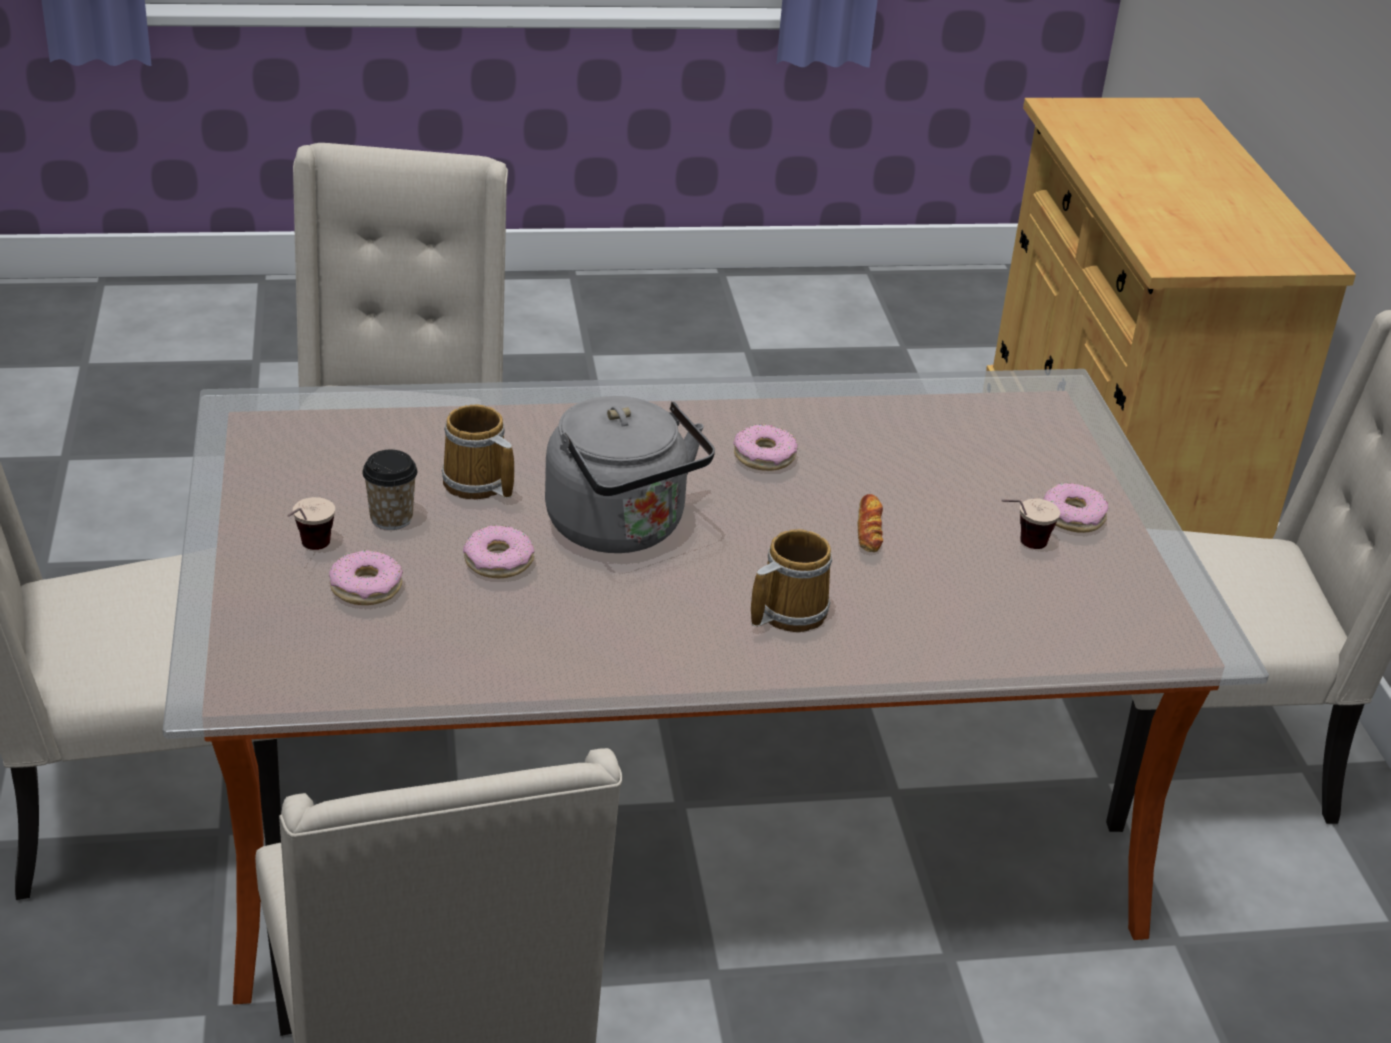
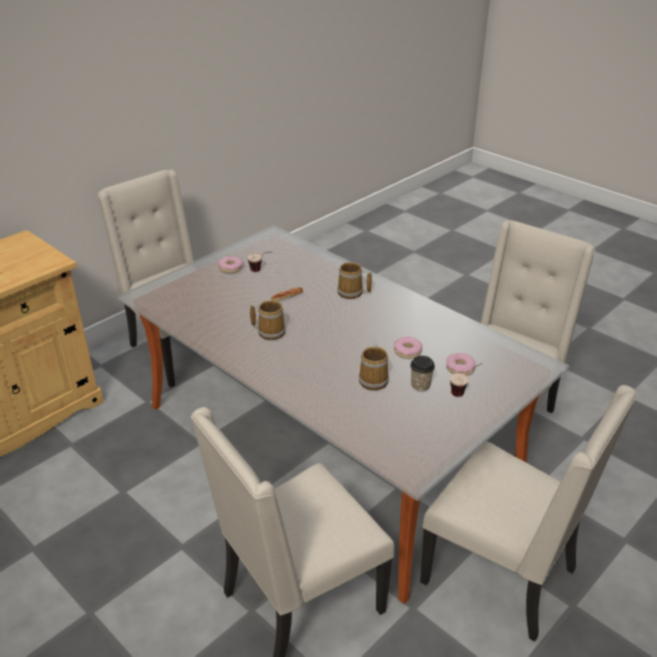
camera: 125 degrees left, 0 degrees up
(621, 529) = (354, 338): grey kettle -> none
(764, 456) = (270, 331): donut -> mug

